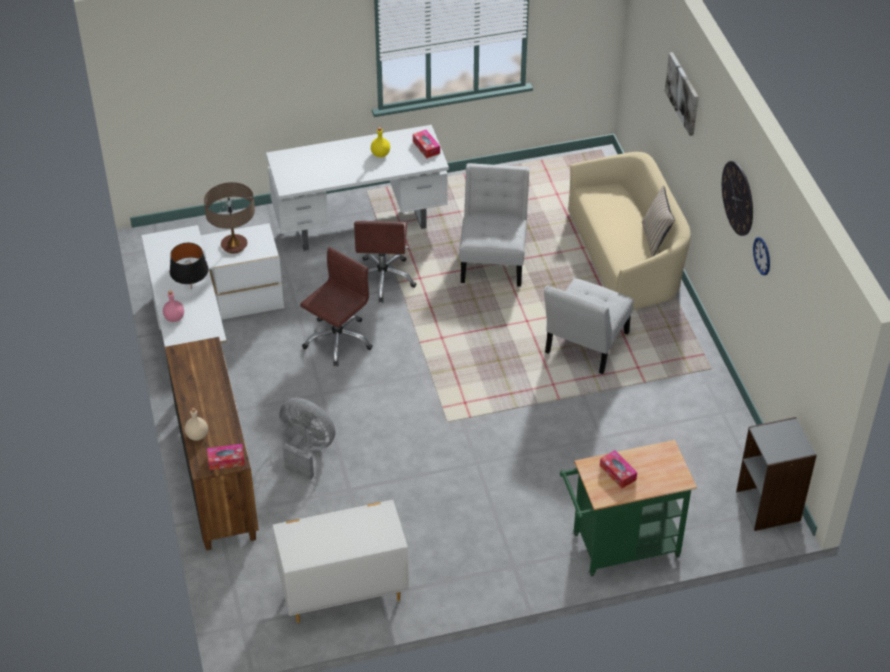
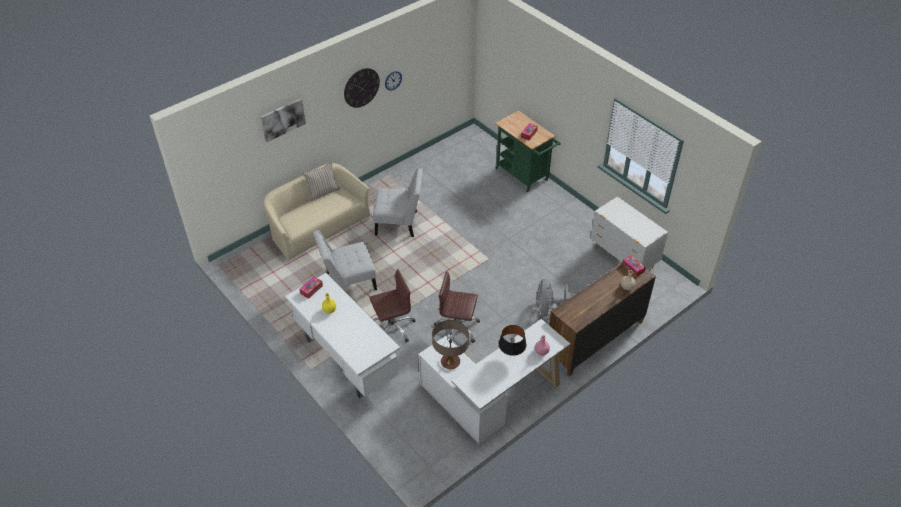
camera: 115 degrees left, 0 degrees up
(769, 506) = (466, 138): grey bookcase -> none

